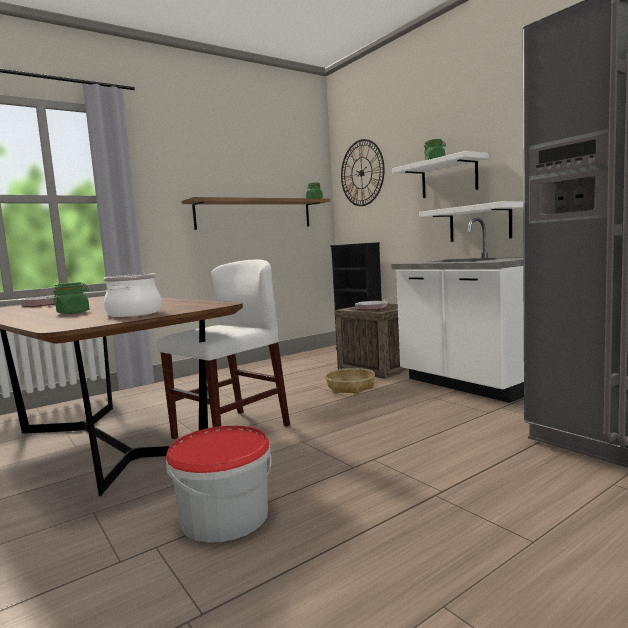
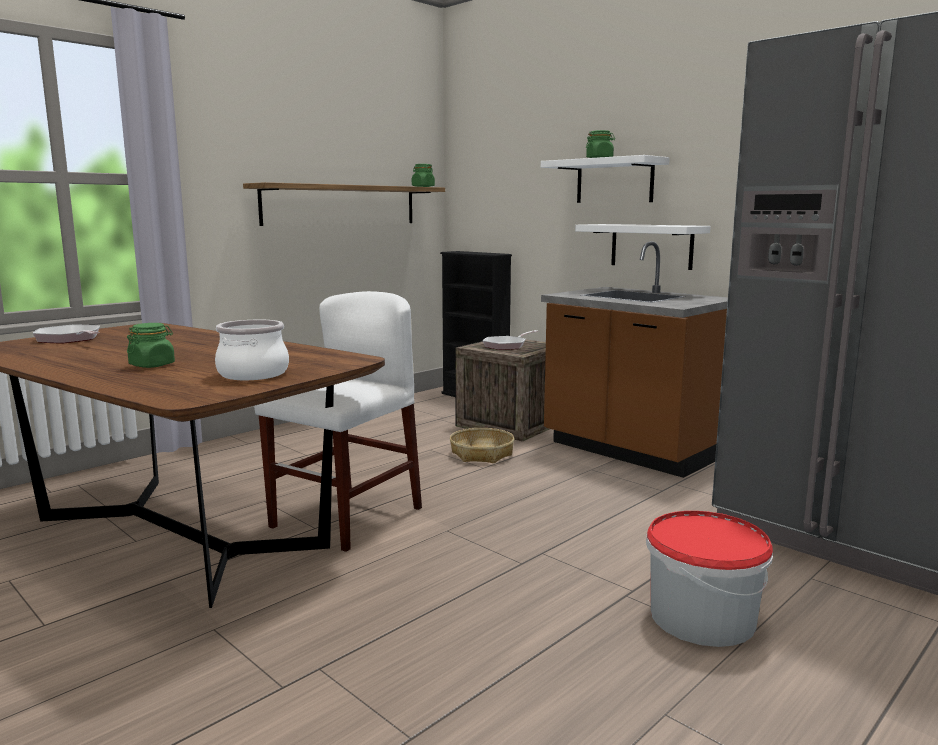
camera: 10 degrees left, 5 degrees up
(224, 516) = (387, 629): bucket -> bucket (701, 617)
(361, 173) = (490, 155): wall clock -> none
(470, 384) = (631, 451): white counter -> brown counter

